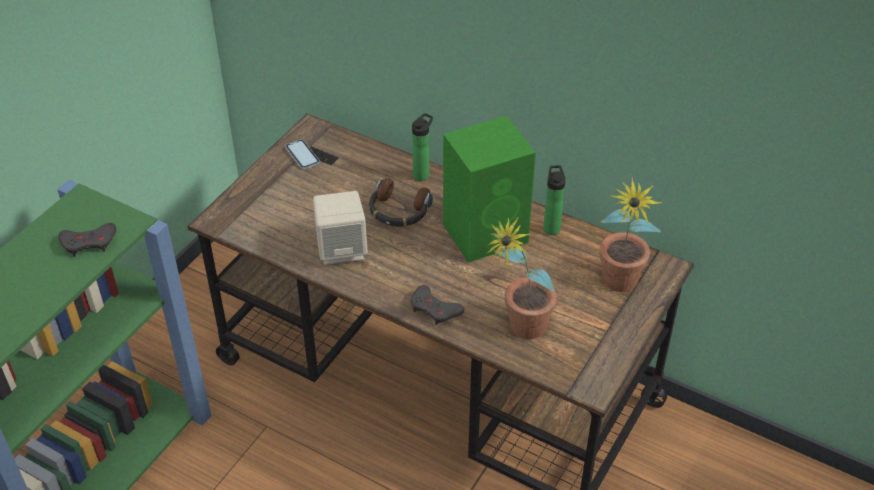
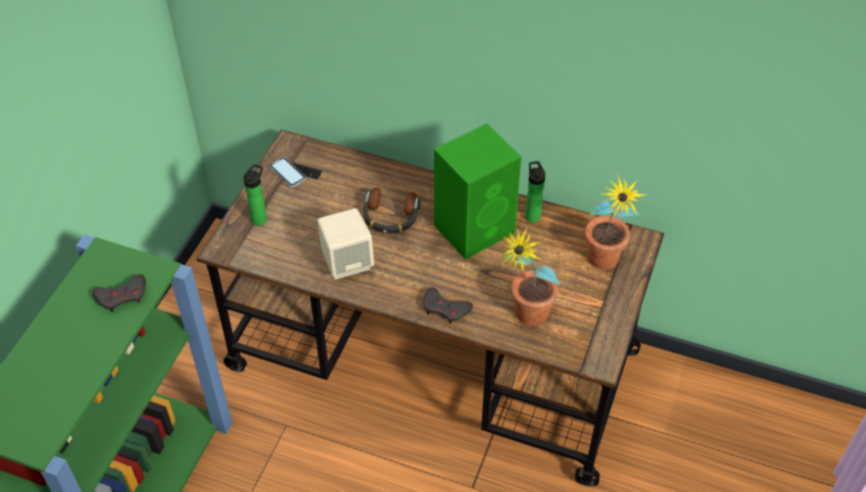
camera: 10 degrees left, 5 degrees up
(422, 174) = (404, 177): bottle -> bottle (260, 218)

